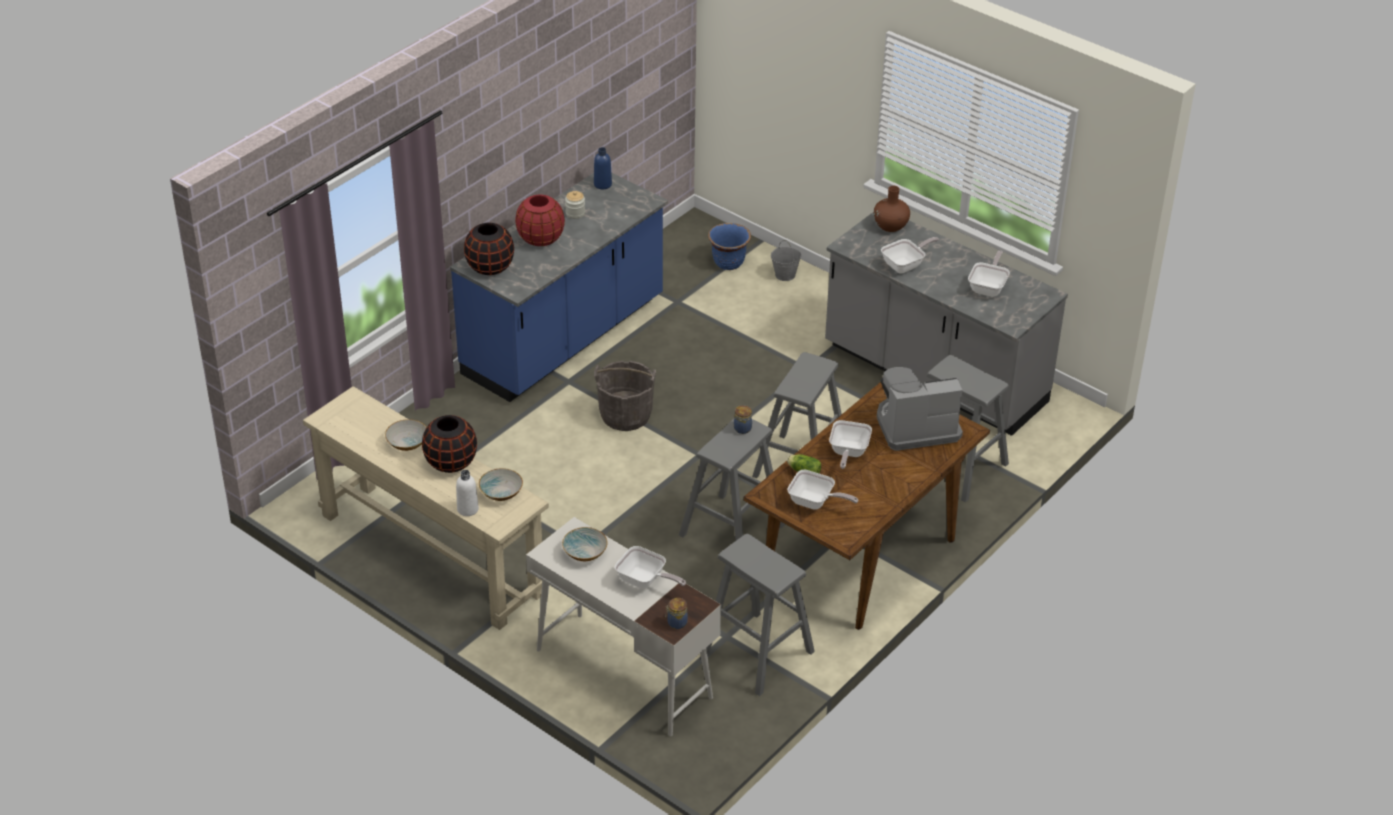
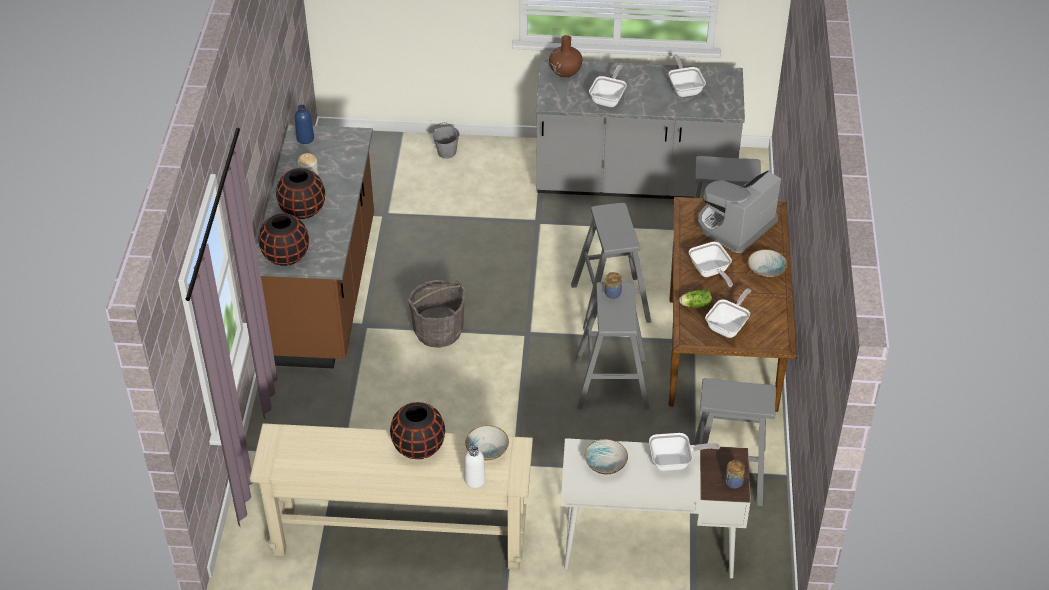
camera: 35 degrees left, 5 degrees up
(407, 443) = (364, 450): bowl -> bowl (766, 272)
(540, 239) = (303, 210): red vase -> black vase
(565, 339) = (325, 290): blue counter -> brown counter
(729, 263) = (394, 163): blue planter -> none
(815, 503) = (729, 325): frying pan -> frying pan turned 45 degrees counterclockwise

